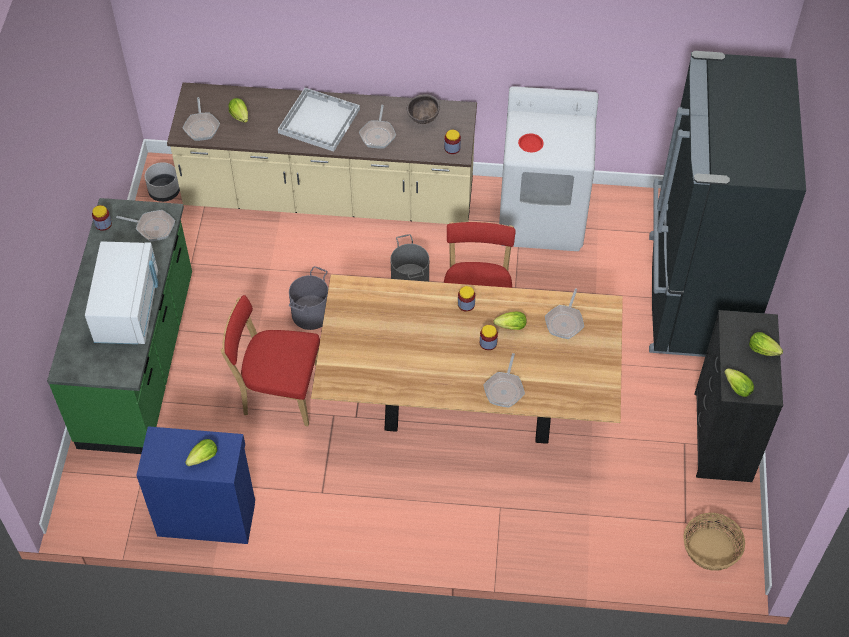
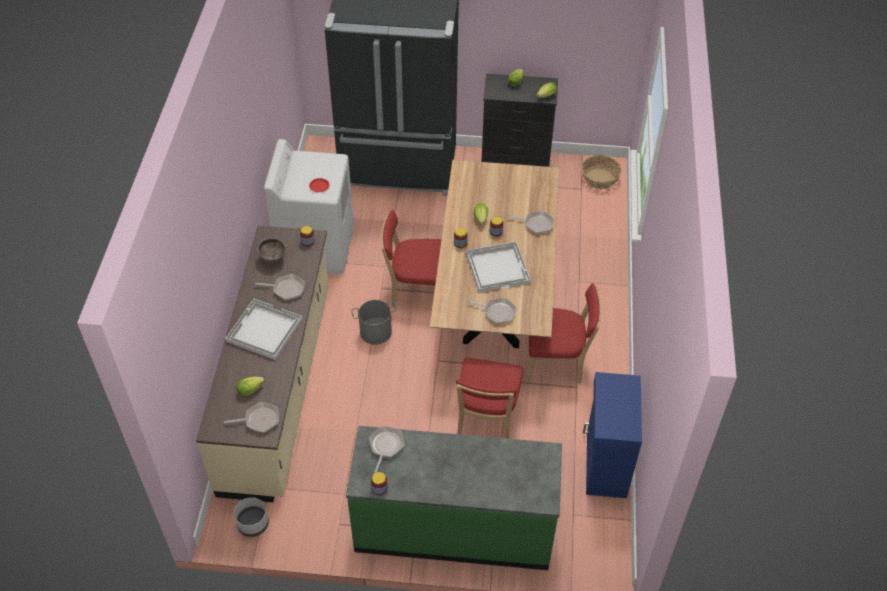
camera: 90 degrees left, 5 degrees down
(128, 308) = (478, 458): white microwave -> none
(201, 459) = (622, 397): lettuce -> none
(311, 314) = (406, 398): grey bucket -> none
(361, 473) = (557, 362): none -> red chair
(425, 344) = (498, 267): none -> white tray
(565, 322) = (476, 190): frying pan -> frying pan (497, 312)

